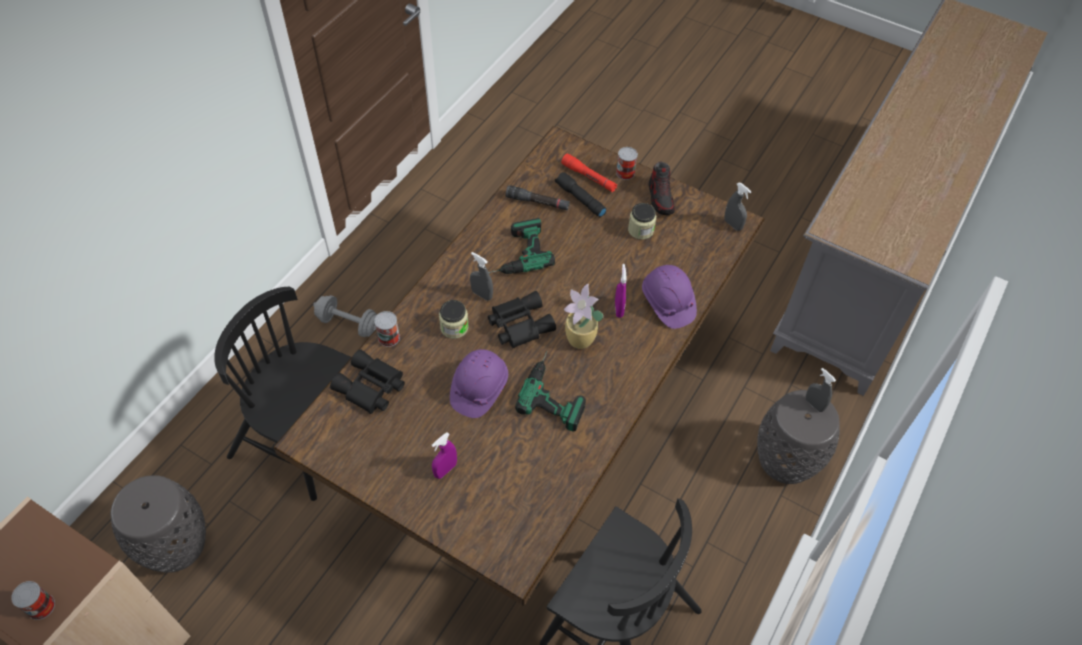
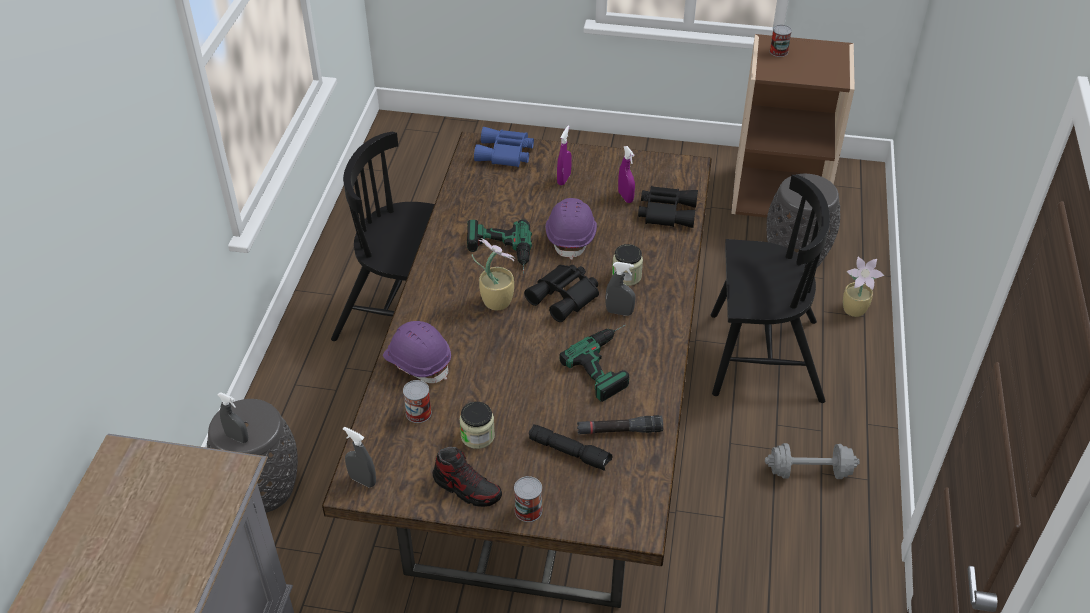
camera: 160 degrees right, 10 degrees down
(182, 453) = (855, 310): none -> potted plant
(389, 337) = (681, 251): can -> can (418, 413)
(489, 535) = (505, 154): none -> blue binoculars
(589, 177) = (573, 487): red flashlight -> none
(619, 309) = (469, 340): purple spray bottle -> purple spray bottle (625, 197)
(661, 198) = (467, 488): shoe -> shoe turned 150 degrees clockwise

